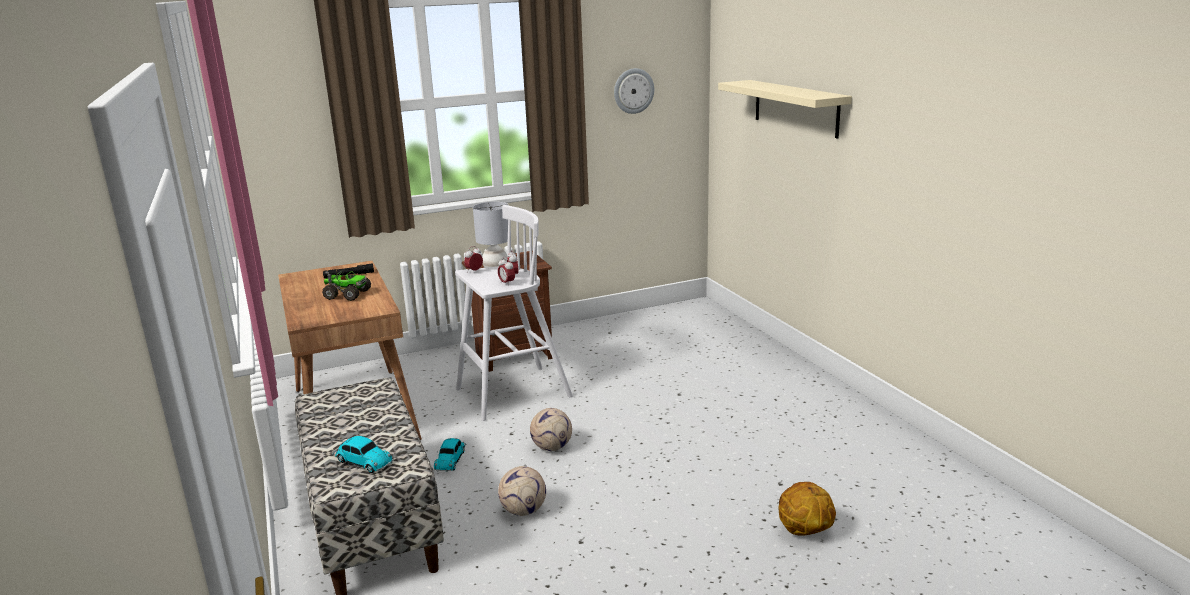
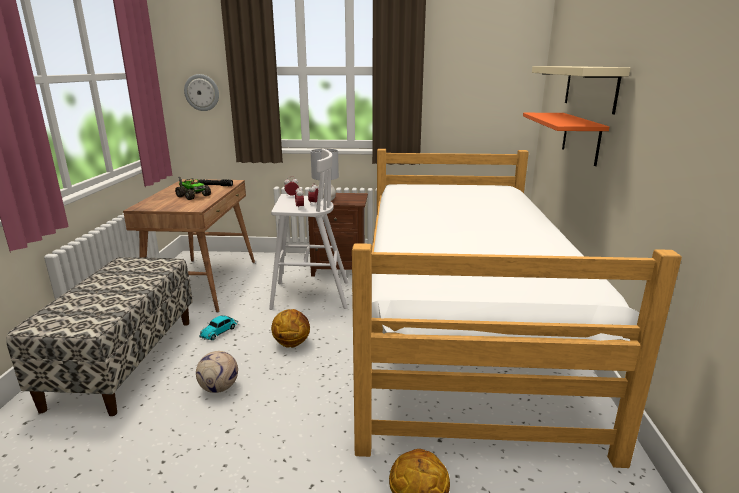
camera: 25 degrees right, 0 degrees up
(362, 461) = (77, 312): toy car -> none
(551, 447) = (292, 343): football -> basketball
(633, 91) = (471, 75): wall clock -> wall clock (202, 92)
(711, 386) = (460, 329): none -> bed
(790, 158) = (581, 138): none -> orange shelf

